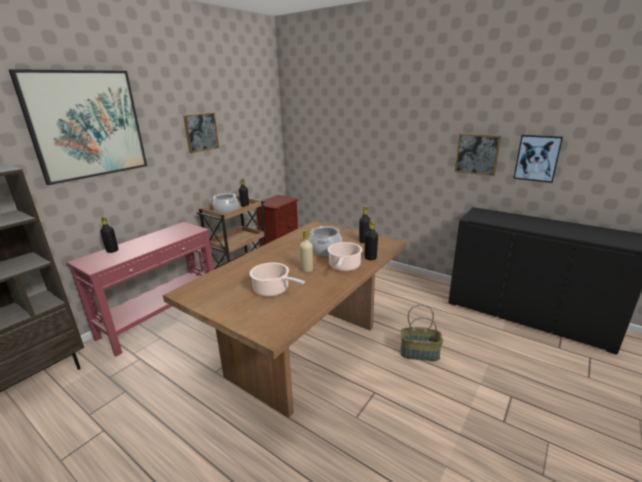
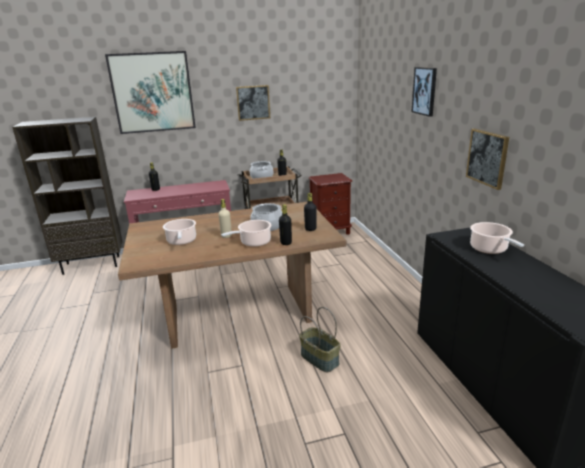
camera: 40 degrees right, 0 degrees up
(510, 218) = (490, 249): none -> cooking pot
(537, 158) = (541, 174): picture -> picture (425, 91)

